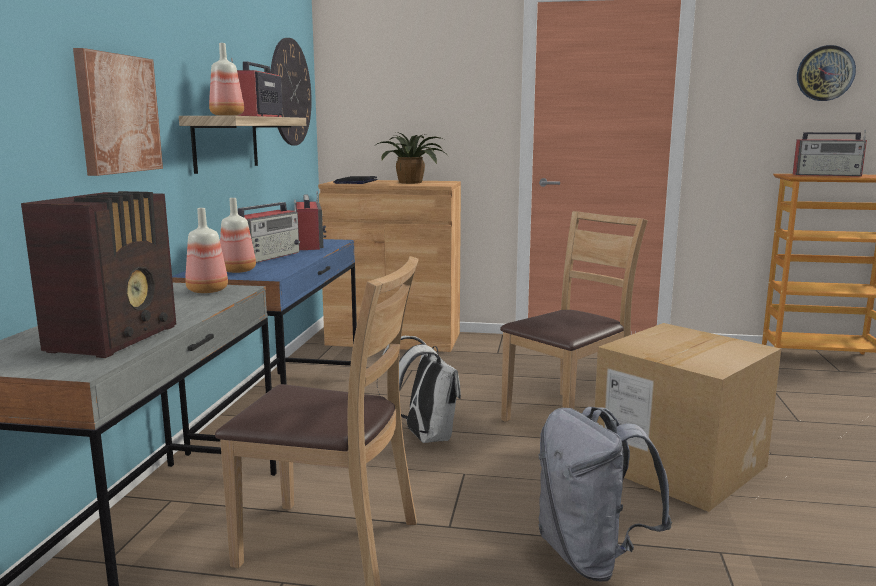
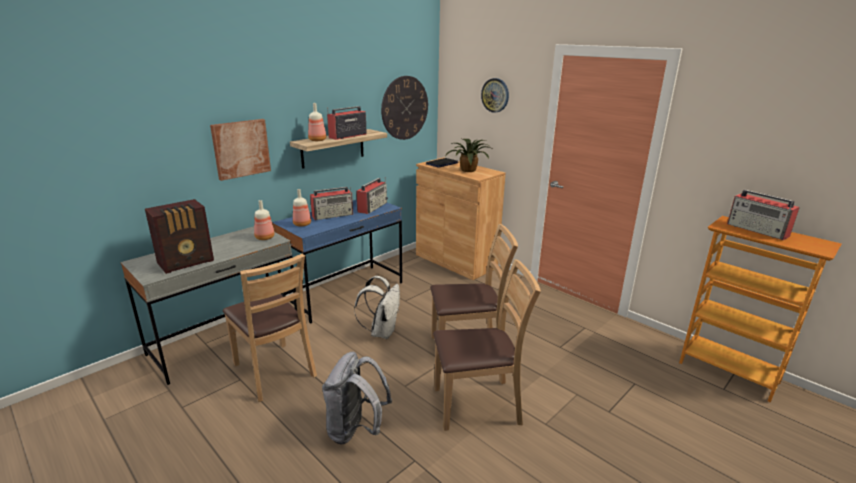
camera: 35 degrees right, 10 degrees up
(679, 465) = (478, 405): cardboard box -> brown chair
(825, 73) = (787, 139): wall clock -> wall clock (495, 95)

